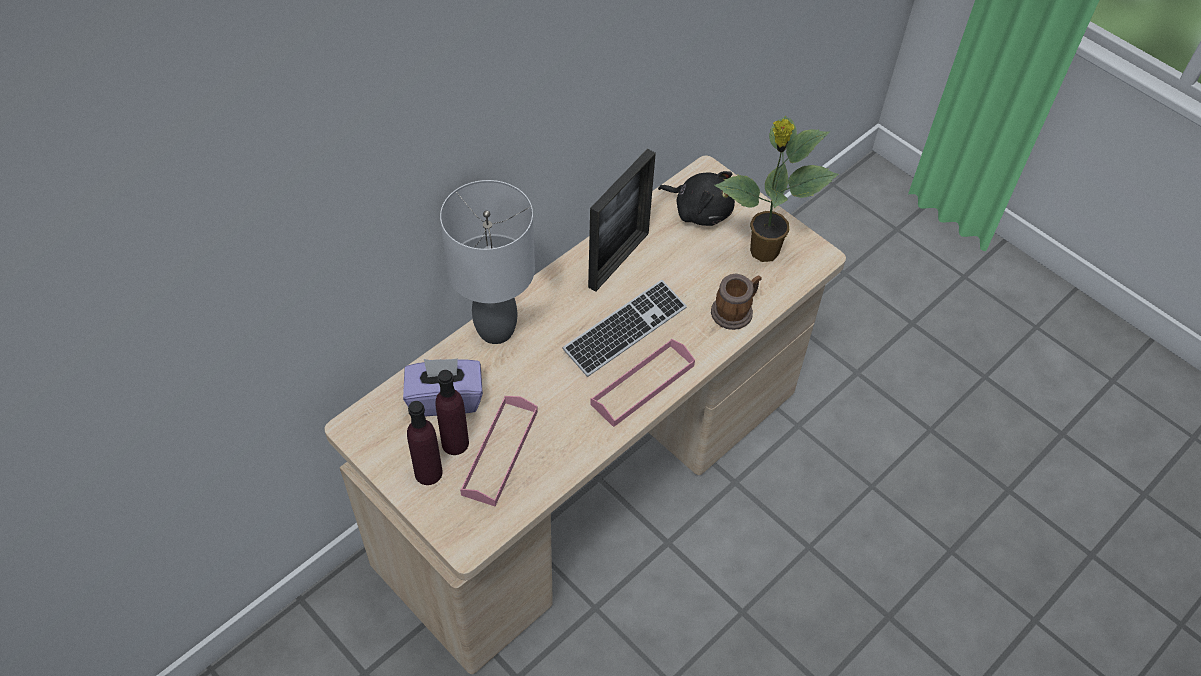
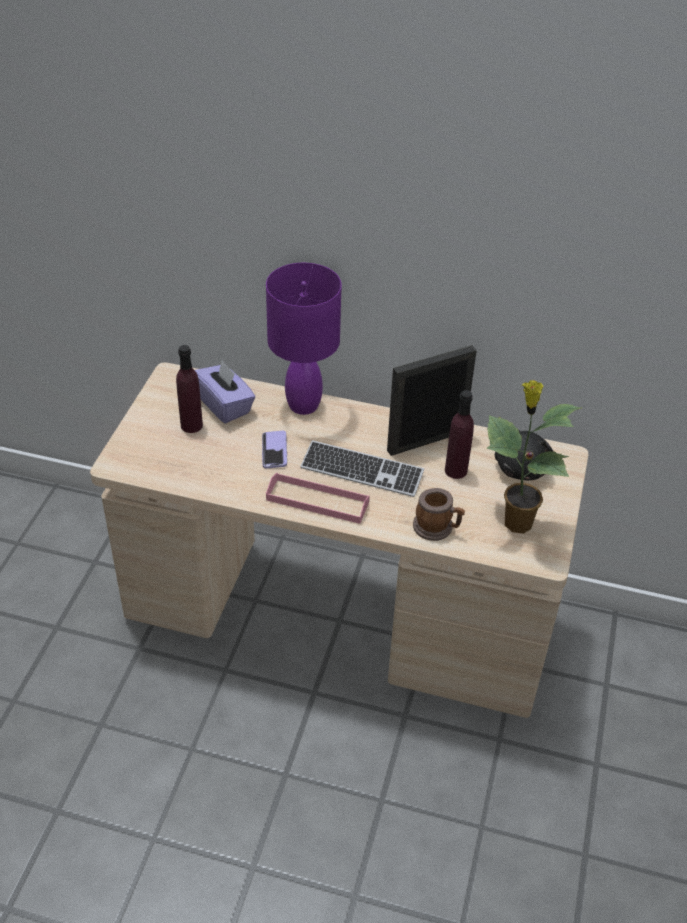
camera: 60 degrees right, 10 degrees down
(428, 472) = (158, 423): purple bottle -> purple bottle (456, 470)
(497, 330) = (304, 405): grey table lamp -> purple table lamp
(500, 452) = (199, 450): pink tray -> none
(547, 387) = (274, 450): none -> phone
(618, 260) = (426, 441): picture frame -> picture frame turned 150 degrees clockwise

